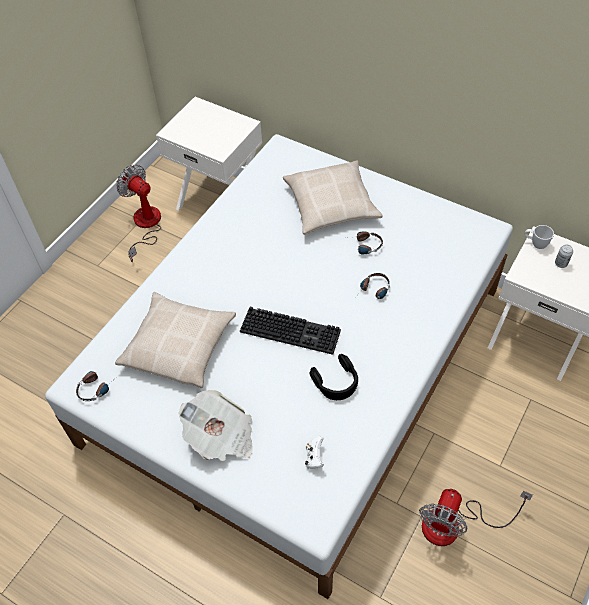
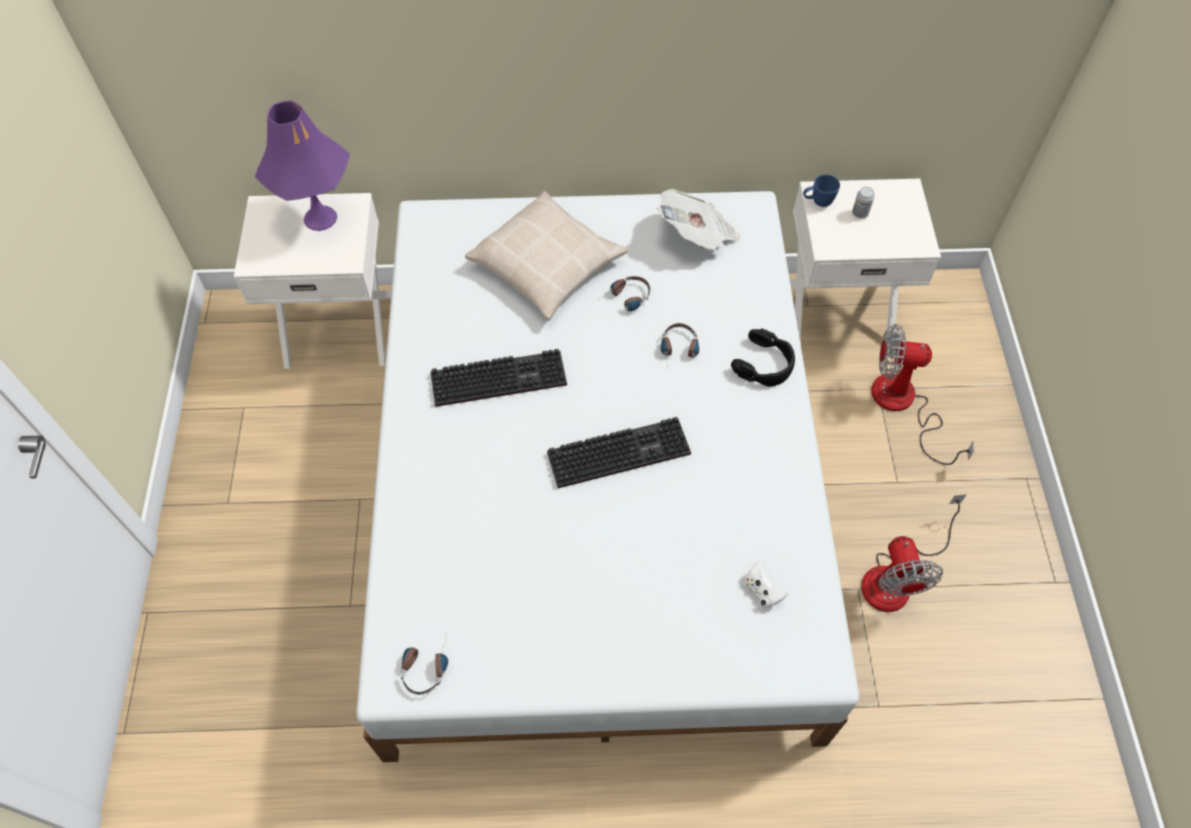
camera: 35 degrees left, 5 degrees up
(145, 226) = (257, 413): fan -> fan (903, 405)
(179, 345) = (493, 548): beige pillow -> none
(221, 436) = (635, 632): newspaper -> newspaper (697, 235)
(223, 123) = (320, 218): none -> purple table lamp
(256, 254) = (500, 377): none -> keyboard
(336, 382) = (719, 485): black headphones -> black headphones (764, 364)
(535, 244) = (817, 202): white mug -> blue mug

